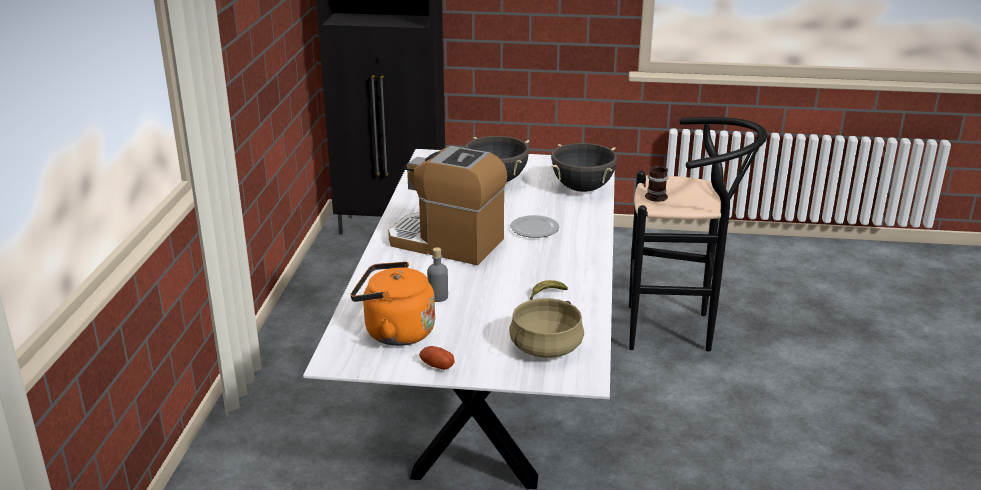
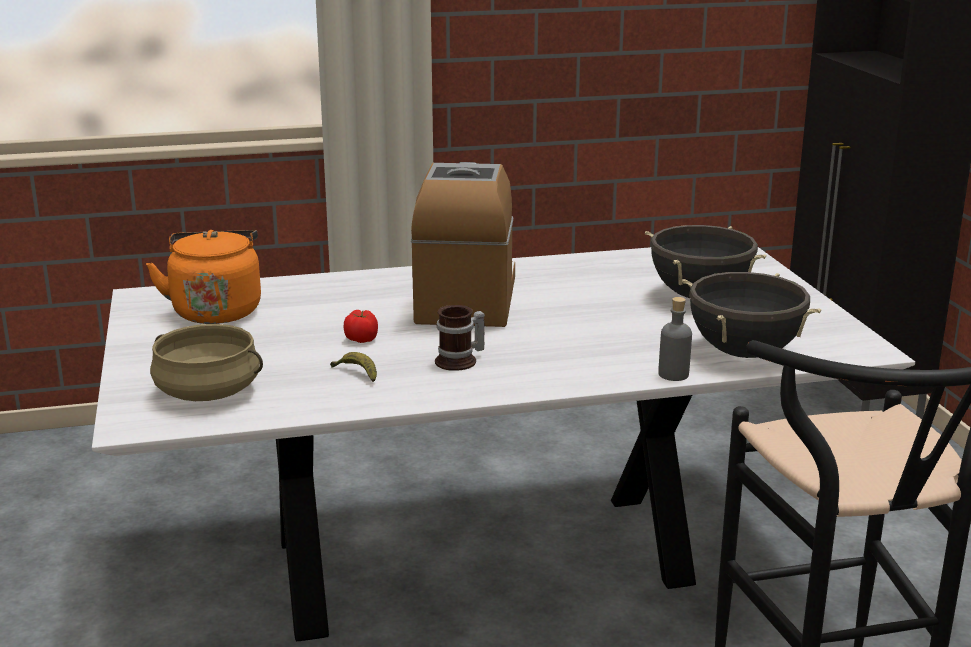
camera: 70 degrees right, 5 degrees down
(437, 365) = (146, 341): potato -> none
(438, 297) = (314, 317): grey bottle -> grey bottle (673, 374)
(491, 285) = (362, 339): none -> tomato
(535, 229) = (560, 341): plate -> none
(656, 195) = (837, 428): mug -> mug (460, 361)

